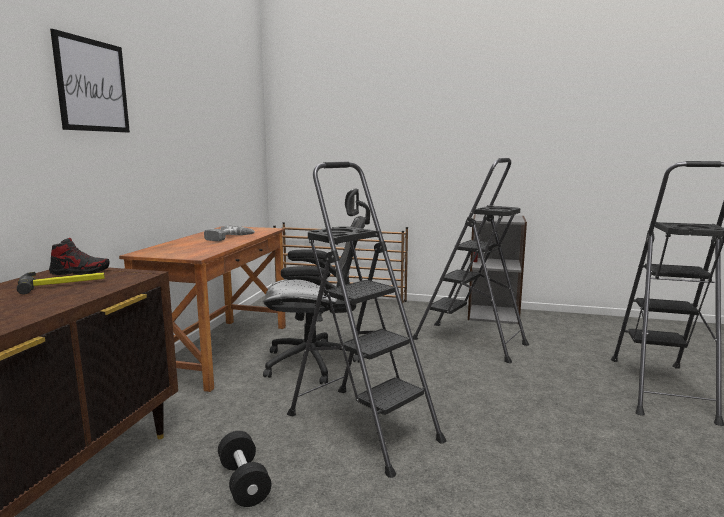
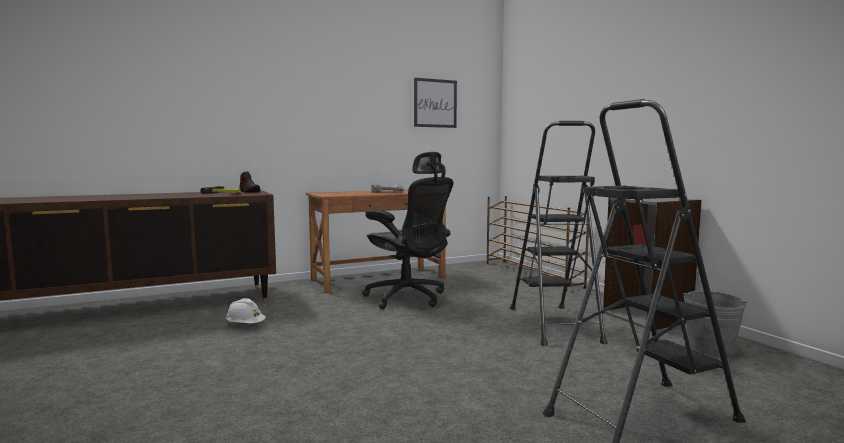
camera: 50 degrees right, 5 degrees down
(92, 85) = (298, 87): picture -> picture (435, 103)
(244, 482) = (245, 325): black dumbbell -> white hard hat
(361, 425) = (343, 330): step ladder -> none
(566, 325) = (710, 348): none -> grey bucket

